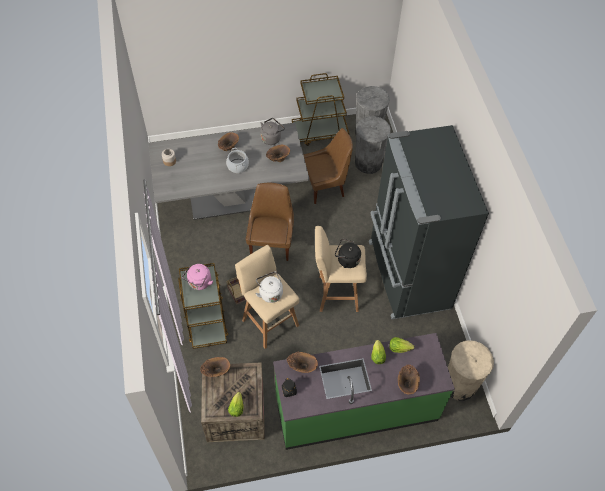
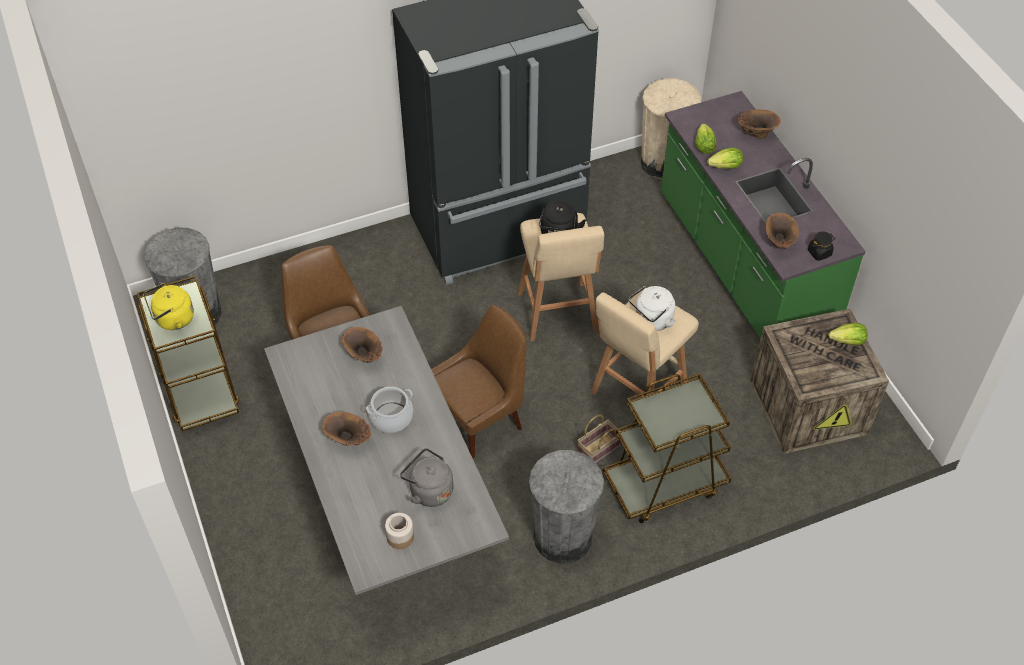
camera: 100 degrees left, 5 degrees down
(199, 283) = (670, 415): pink kettle -> none
(216, 372) = (803, 379): brown vase -> none
(271, 138) = (310, 377): grey kettle -> grey kettle (429, 490)
(271, 243) = (480, 419): brown chair -> brown chair turned 150 degrees clockwise
(319, 89) = (172, 319): none -> yellow kettle
(368, 163) = (270, 305): grey trash can -> grey trash can (562, 537)

